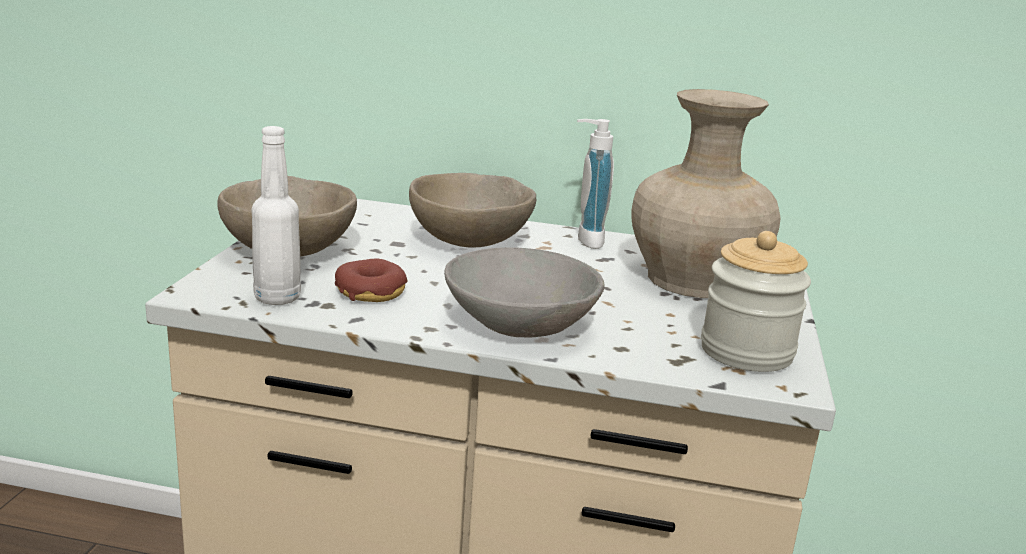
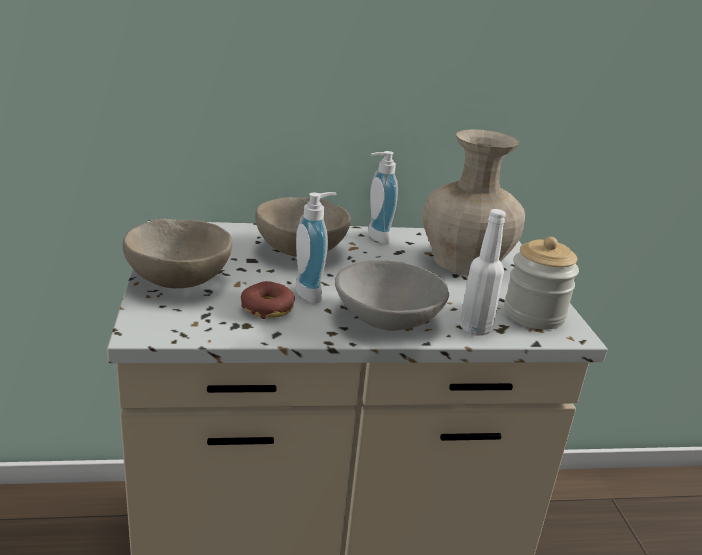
camera: 20 degrees left, 5 degrees up
(277, 298) = (205, 325): white bottle -> white bottle (475, 328)
(445, 284) = (313, 292): none -> soap dispenser

